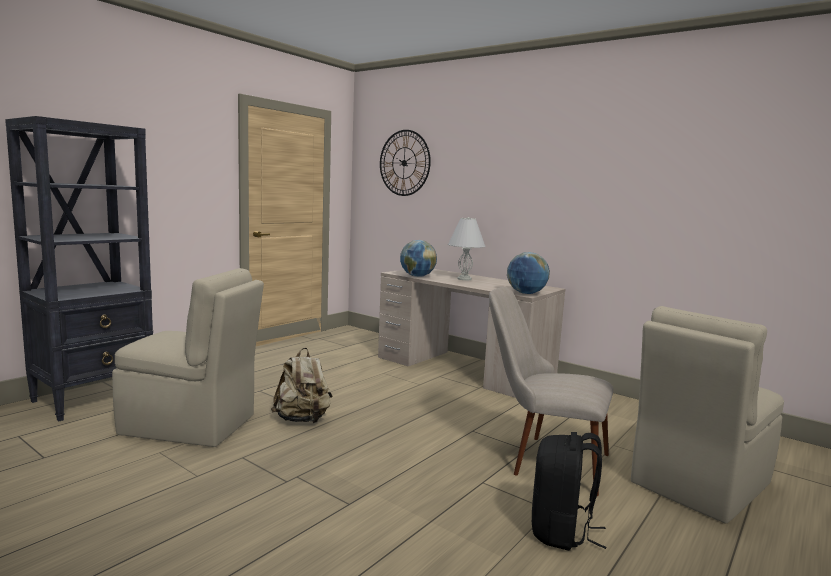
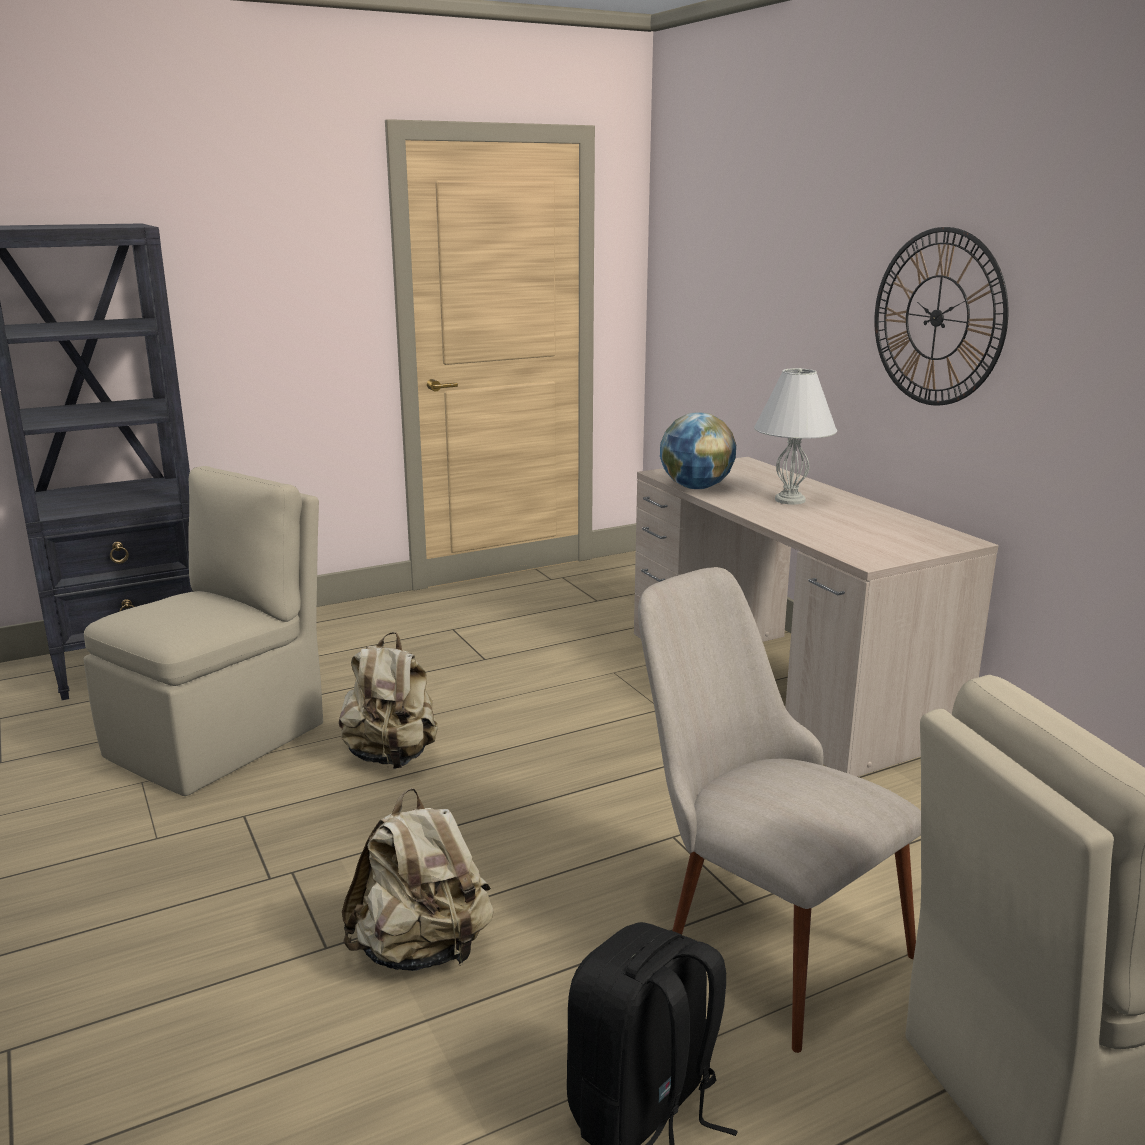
camera: 25 degrees right, 10 degrees up
(191, 425) = (221, 738): beige chair -> beige chair turned 90 degrees counterclockwise
(400, 495) = (422, 950): none -> beige backpack
(404, 163) = (728, 232): wall clock -> wall clock (937, 318)
(526, 293) = (871, 557): globe -> none

